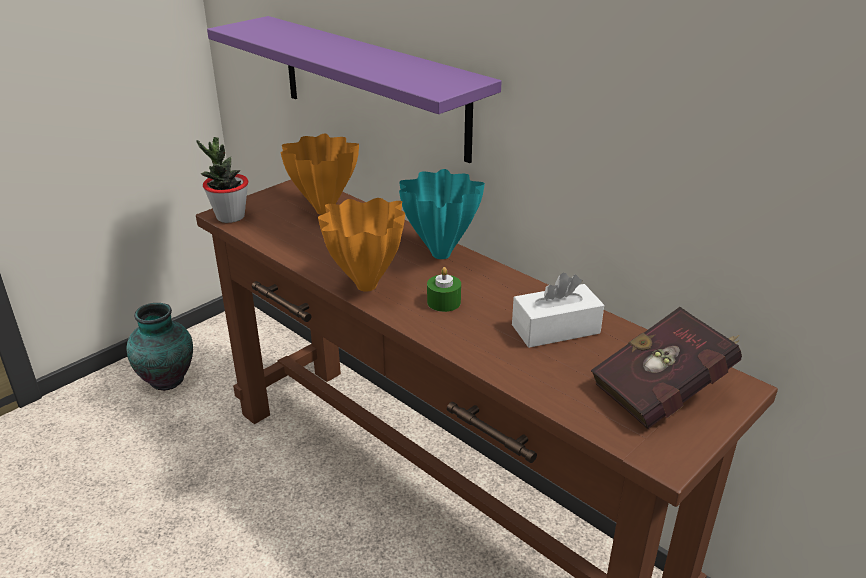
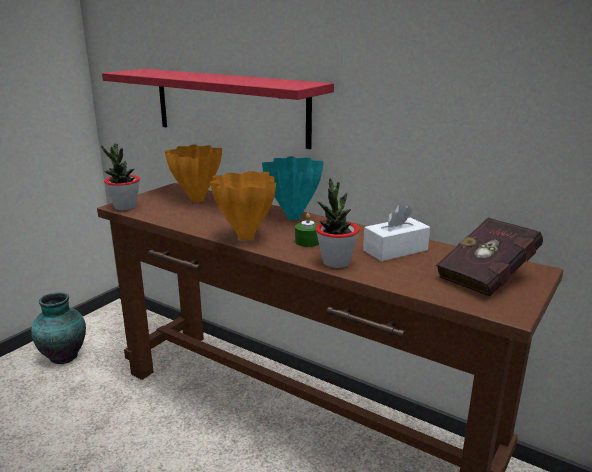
camera: 10 degrees left, 10 degrees down
(372, 86) = (229, 106): purple shelf -> red shelf
(468, 343) = (336, 262): none -> potted plant

